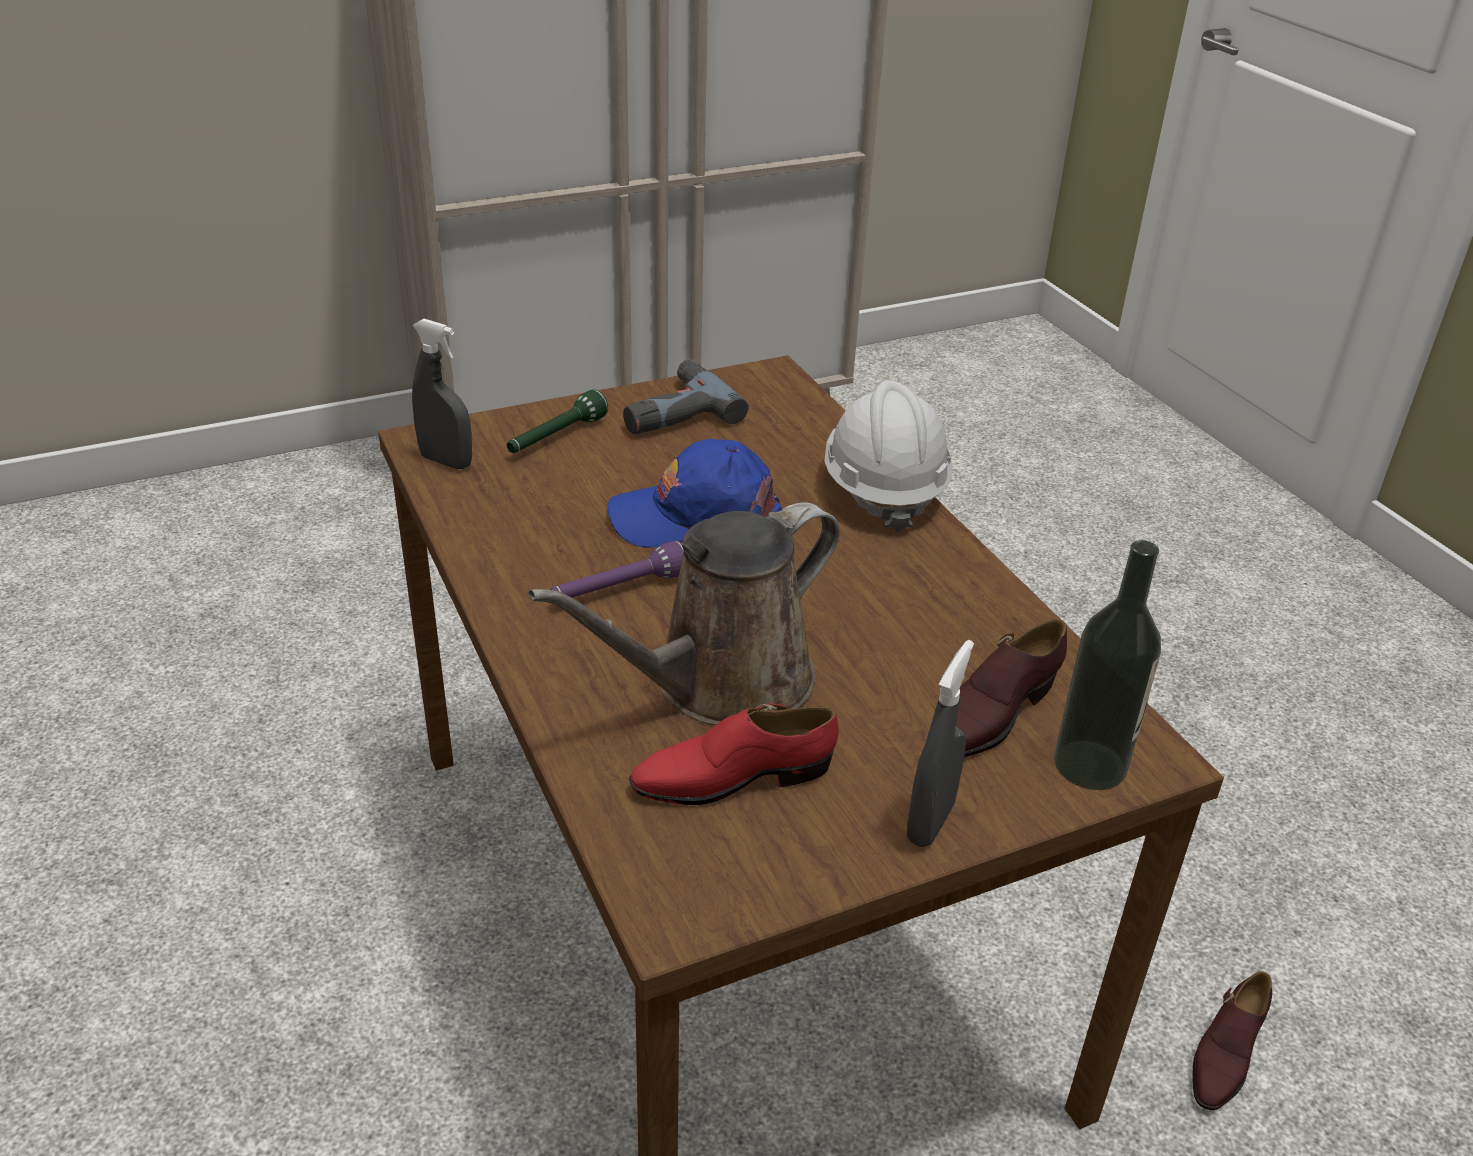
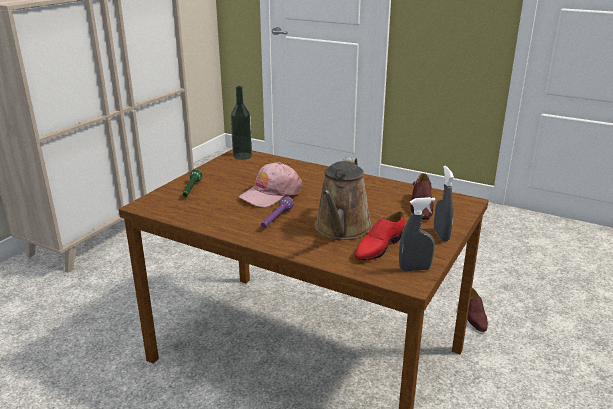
camera: 35 degrees left, 10 degrees down
(446, 461) = (161, 208): grey spray bottle -> grey spray bottle (414, 269)
(671, 411) = (220, 171): power drill -> none
(695, 516) = (271, 194): blue cap -> pink cap
(883, 490) = (316, 170): white hard hat -> none
(1090, 765) = (458, 208): bottle -> bottle (242, 156)

